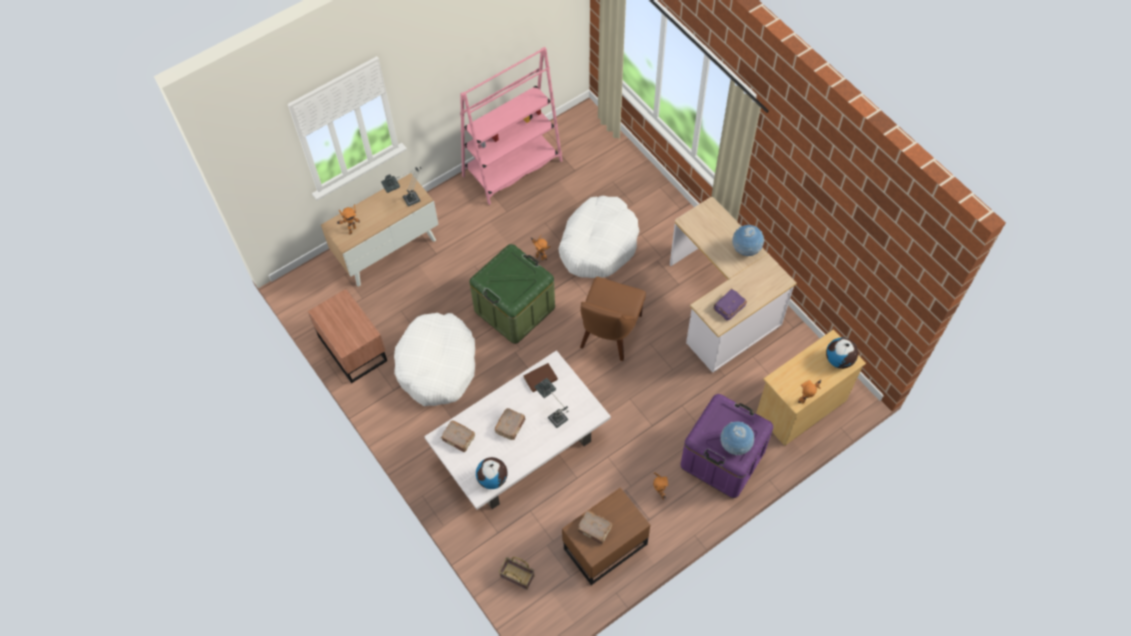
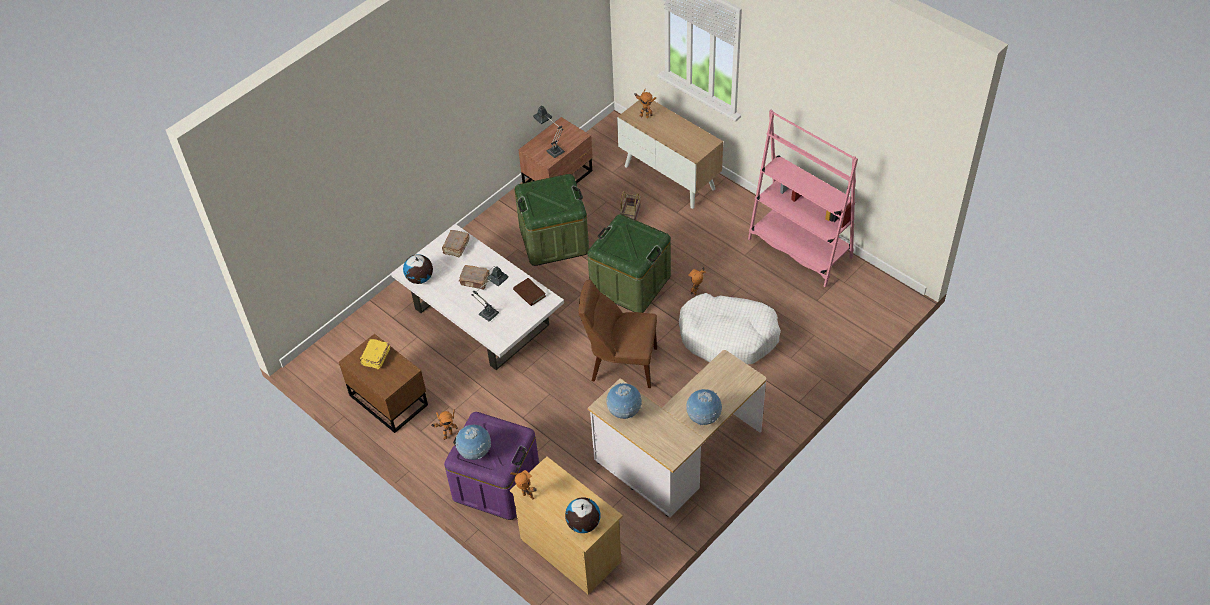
camera: 80 degrees right, 10 degrees down
(407, 201) = (689, 146): table lamp -> table lamp (553, 150)
(437, 365) = (554, 239): white dog bed -> green storage box
(516, 576) = (352, 339): basket -> basket (630, 214)
(594, 529) = (375, 357): brown book -> yellow book
(729, 307) = (624, 412): purple book -> globe

